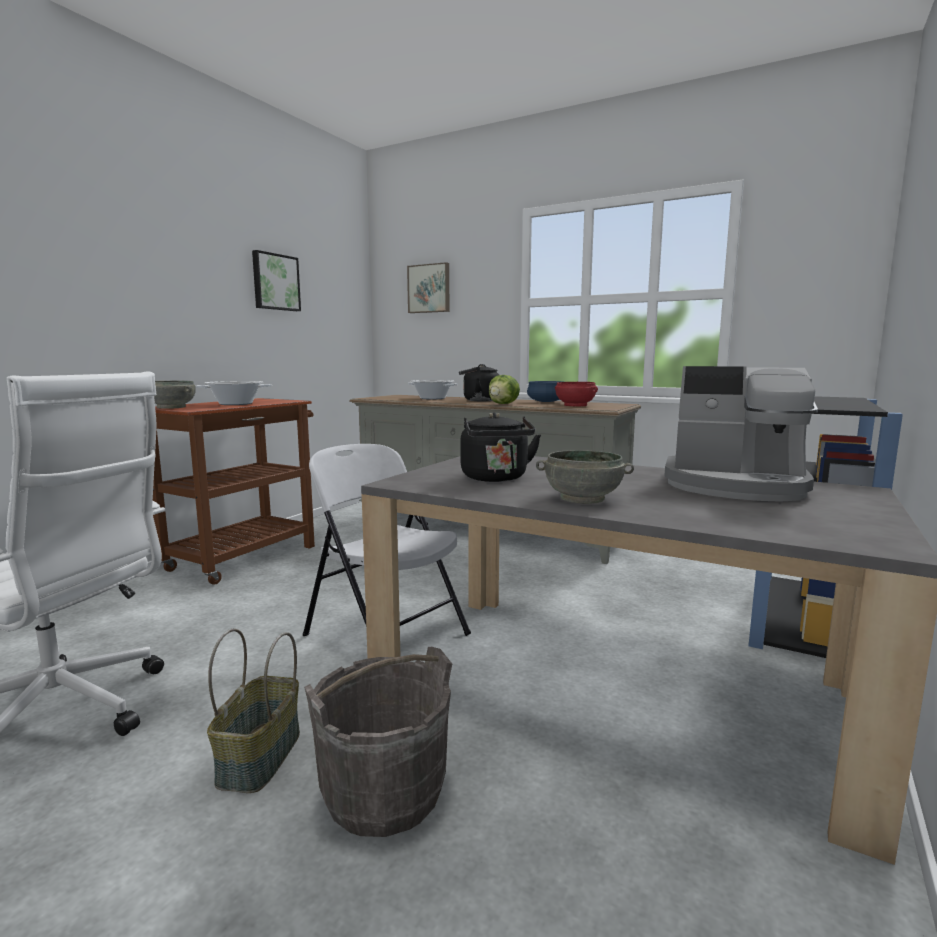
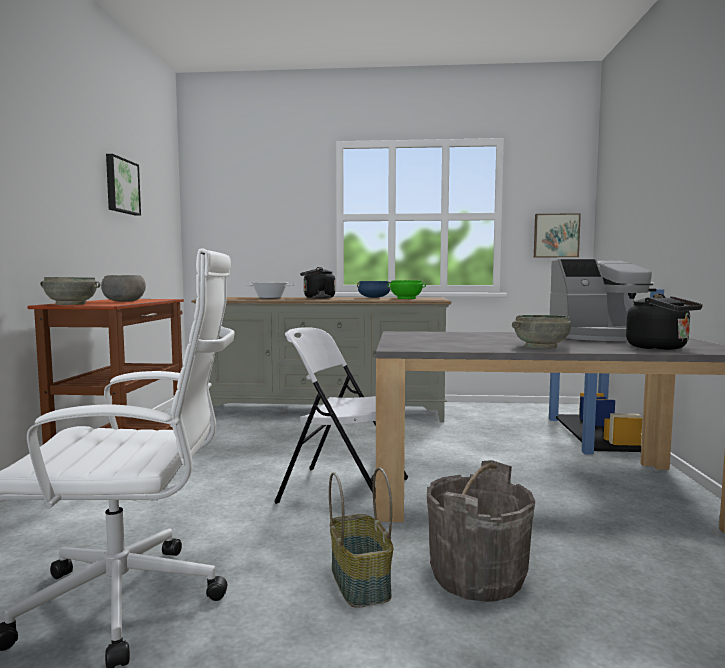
camera: 25 degrees left, 5 degrees down
(235, 404) = (124, 301): cooking pot -> grey bowl
(429, 288) = (246, 201): picture -> picture (556, 235)
(496, 478) = (454, 342): black kettle -> black kettle (661, 348)
(503, 404) = (349, 299): lettuce -> none
(575, 405) = (406, 298): red bowl -> green bowl

